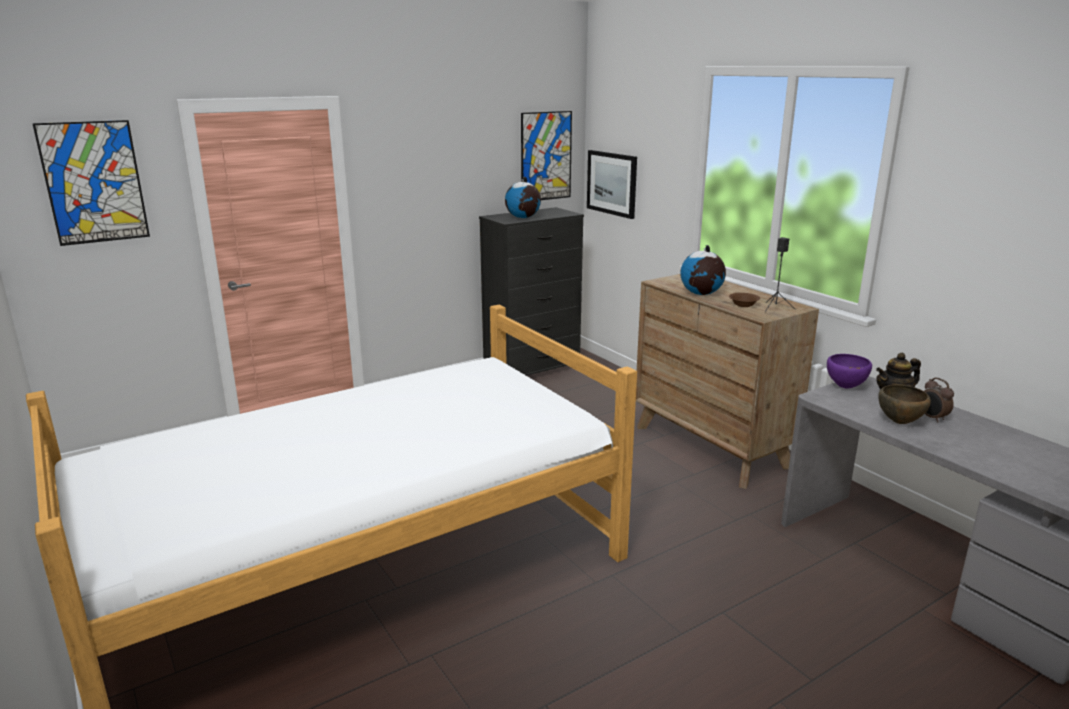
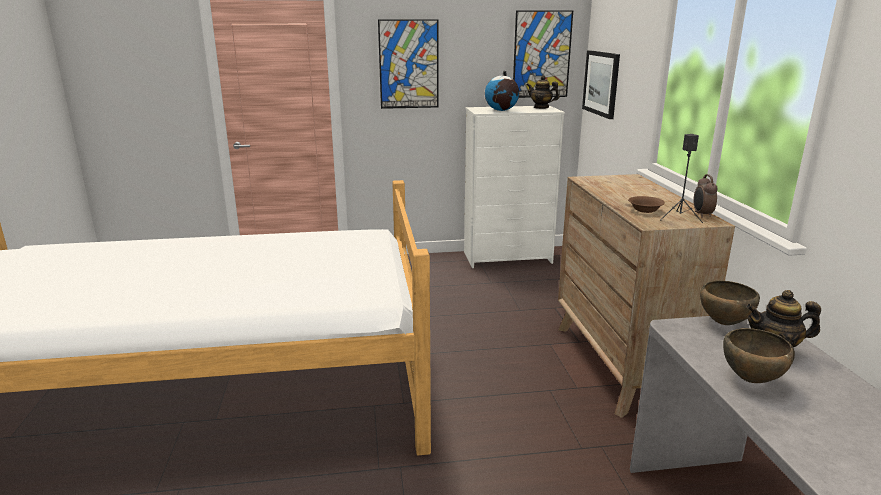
camera: 25 degrees right, 0 degrees up
(94, 182) = (133, 52): picture -> picture (409, 64)
(532, 369) = (508, 257): black dresser -> white dresser
(554, 210) = (541, 107): none -> teapot
(701, 294) = (613, 194): globe -> none
(845, 387) = (723, 323): purple bowl -> brown bowl
(932, 418) = (807, 385): alarm clock -> alarm clock (701, 215)

